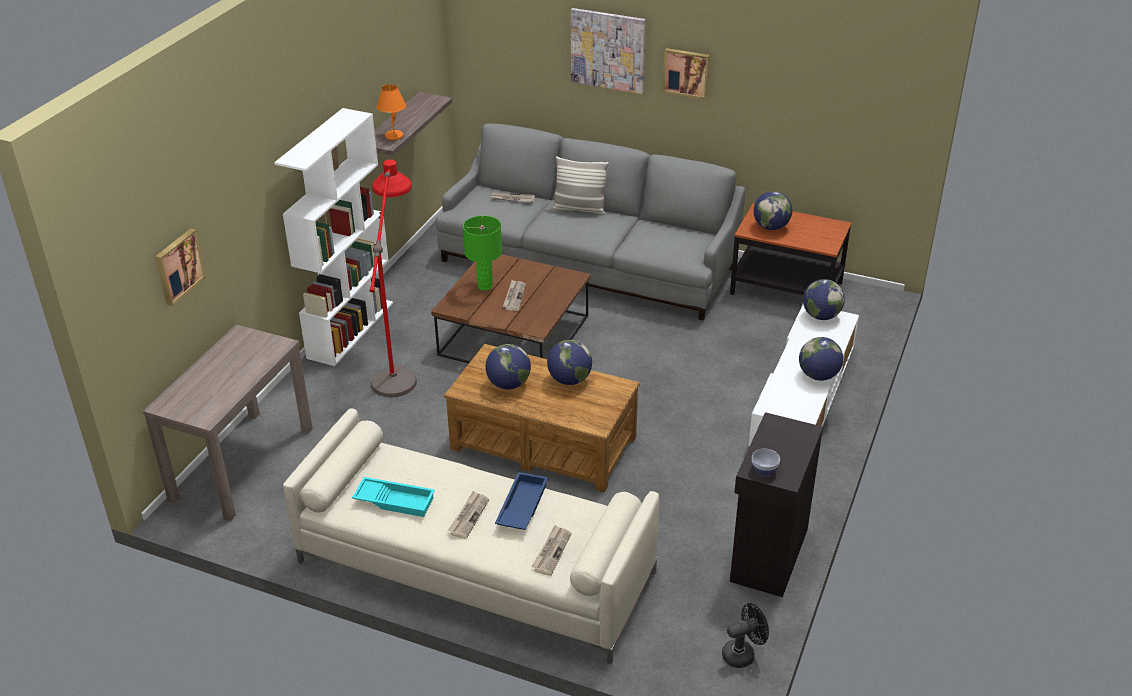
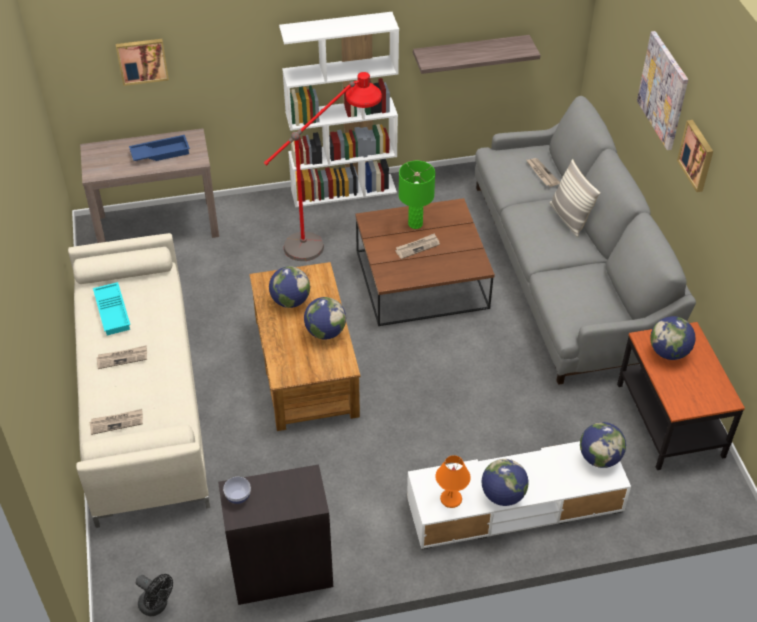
camera: 55 degrees right, 10 degrees up
(394, 136) = (444, 58): orange table lamp -> orange table lamp (451, 499)
(521, 506) = (153, 380): blue tray -> blue tray (160, 152)

